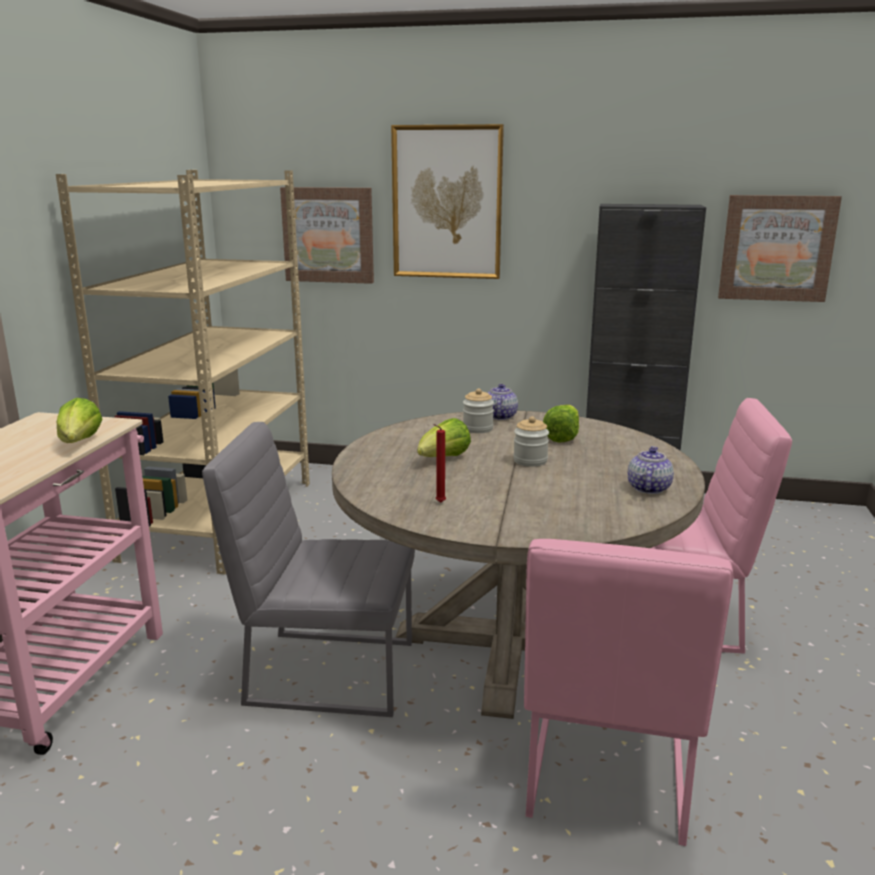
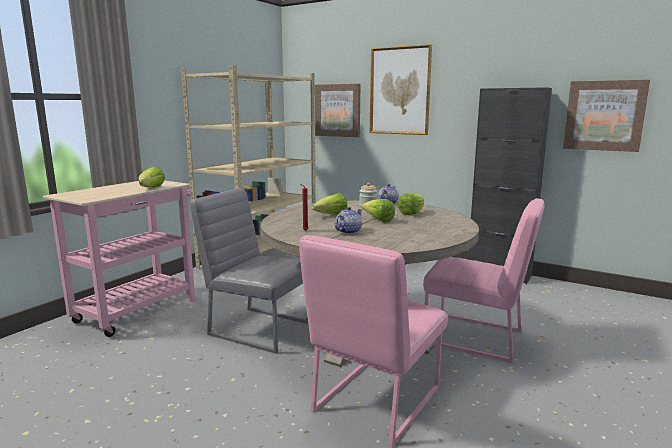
camera: 20 degrees right, 5 degrees down
(530, 461) = (378, 220): jar -> lettuce
(648, 488) = (431, 237): teapot -> teapot (348, 231)

